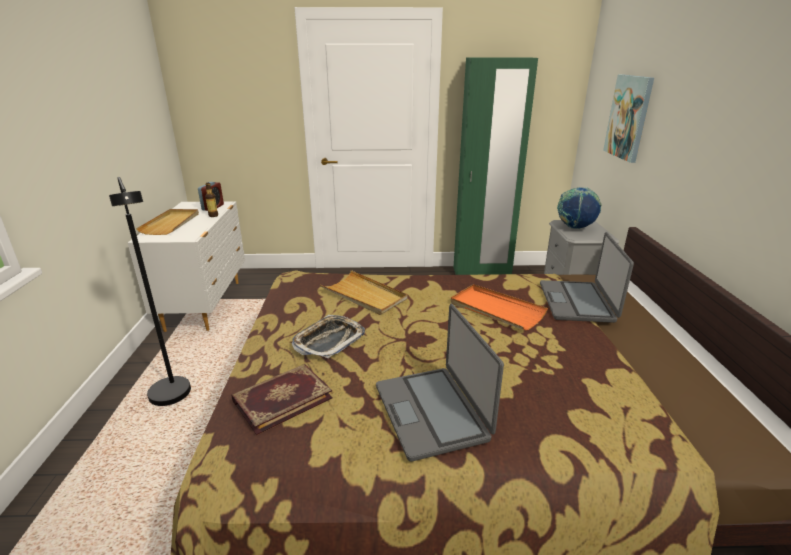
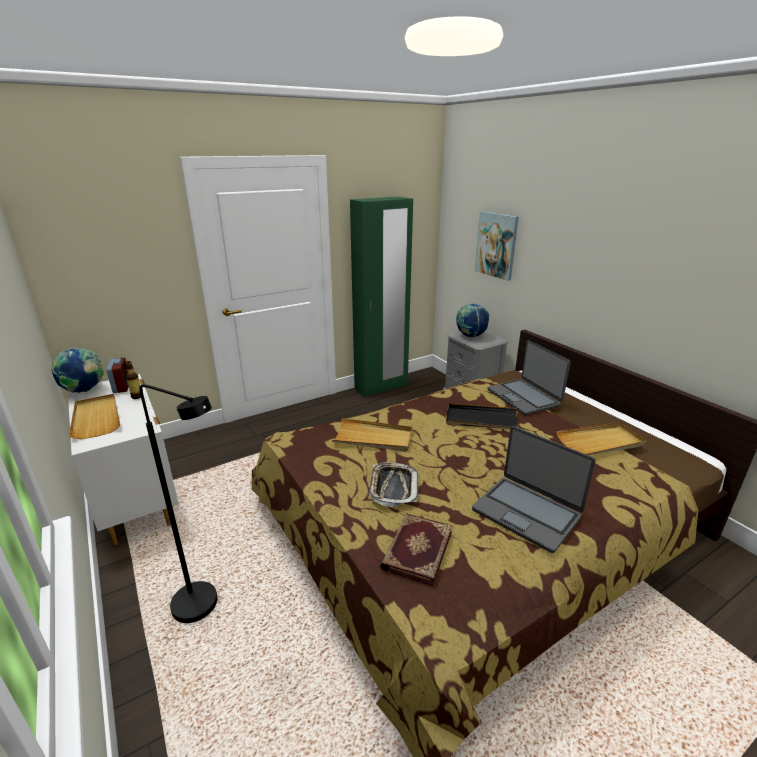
camera: 30 degrees left, 0 degrees up
(188, 205) = (84, 391): none -> globe
(496, 309) = (481, 419): orange tray -> black tray
(625, 375) = (600, 442): none -> beige tray

